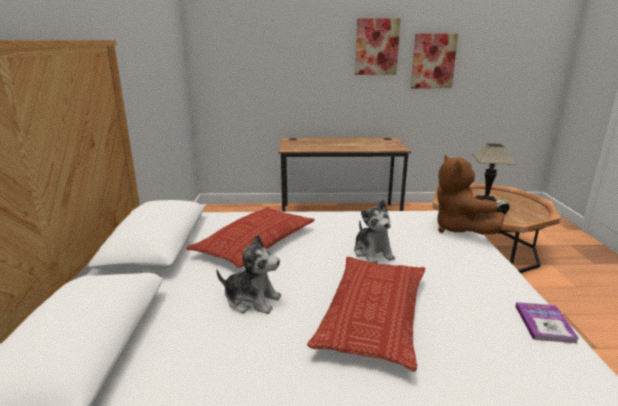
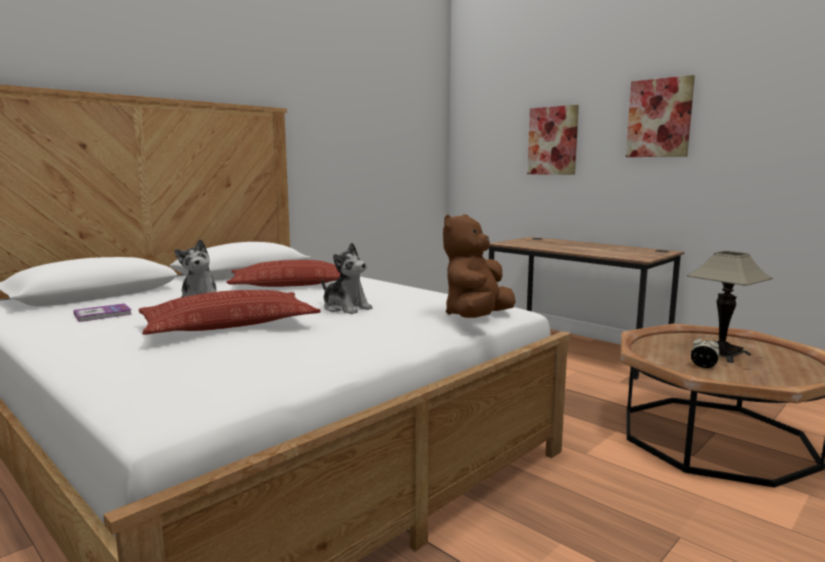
camera: 45 degrees right, 10 degrees down
(373, 253) = (346, 308): plush toy -> plush toy turned 75 degrees counterclockwise
(433, 61) = (751, 135): picture -> picture (552, 141)
(544, 323) = (313, 368): book -> book (103, 314)

